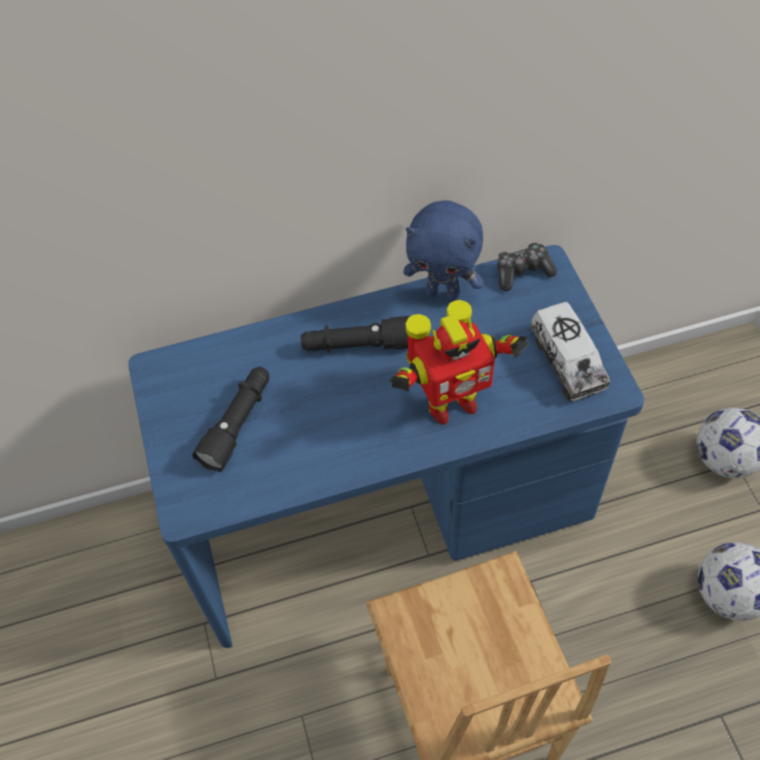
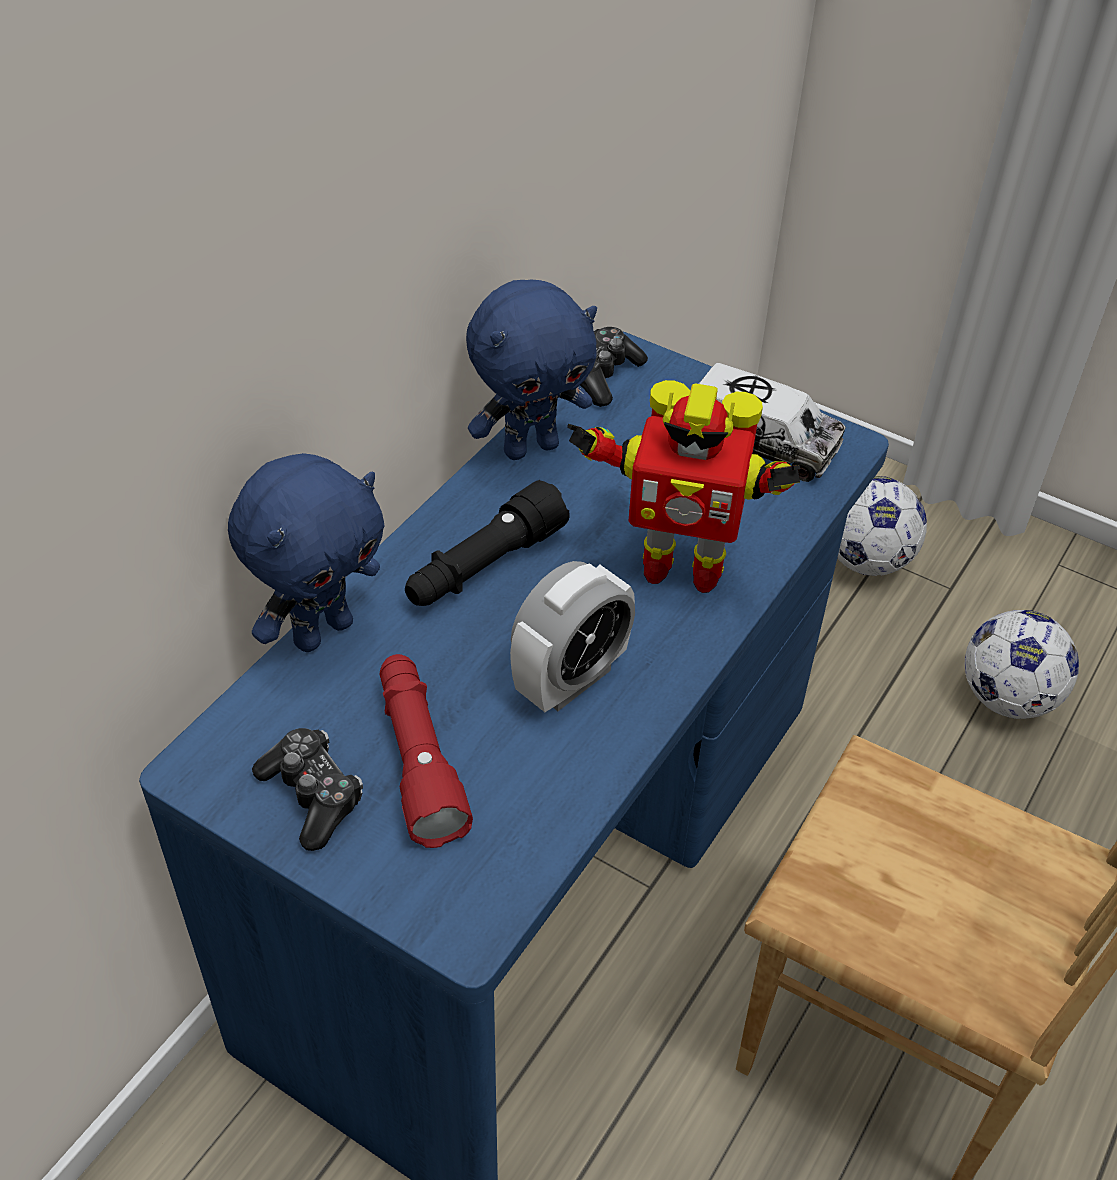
camera: 45 degrees left, 10 degrees down
(183, 411) = (312, 795): none -> game controller
(238, 424) = (418, 760): black flashlight -> red flashlight
(258, 334) = (322, 631): none -> blue plush toy
(338, 429) = (570, 680): none -> alarm clock
(449, 404) = (679, 565): toy robot -> toy robot turned 75 degrees clockwise

